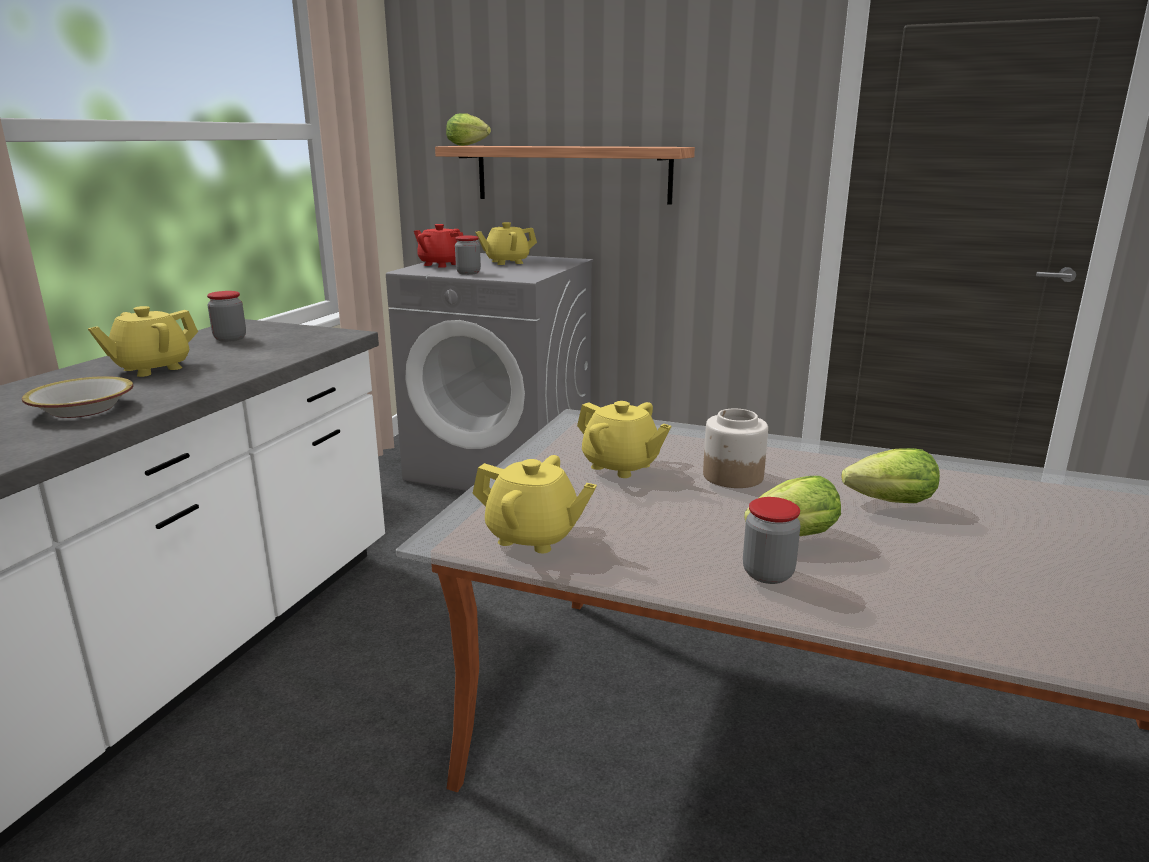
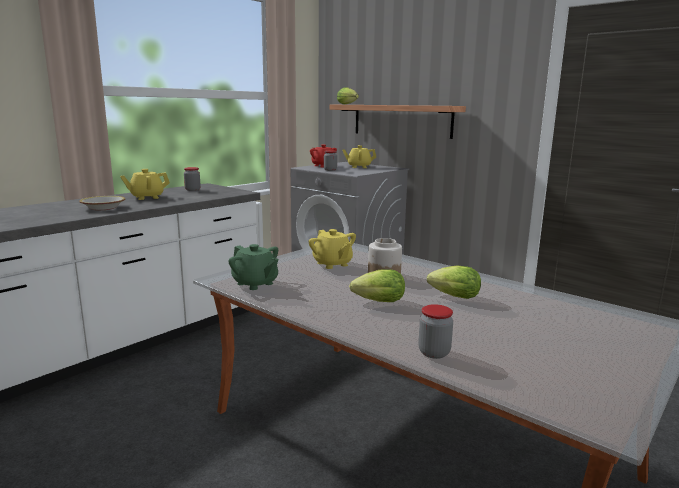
camera: 20 degrees right, 5 degrees down
(533, 537) = (255, 283): yellow teapot -> green teapot
(768, 574) = (345, 313): jar -> jar (434, 352)

